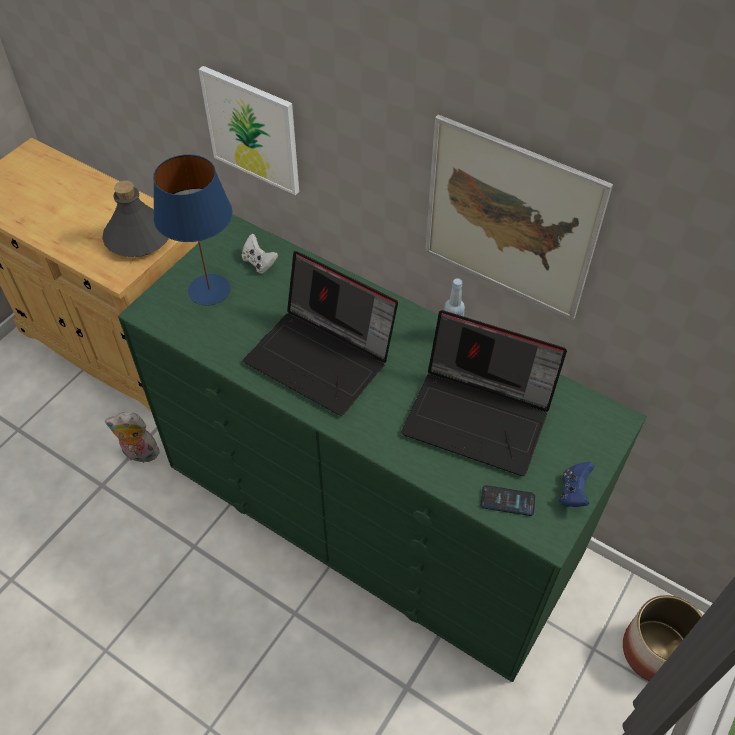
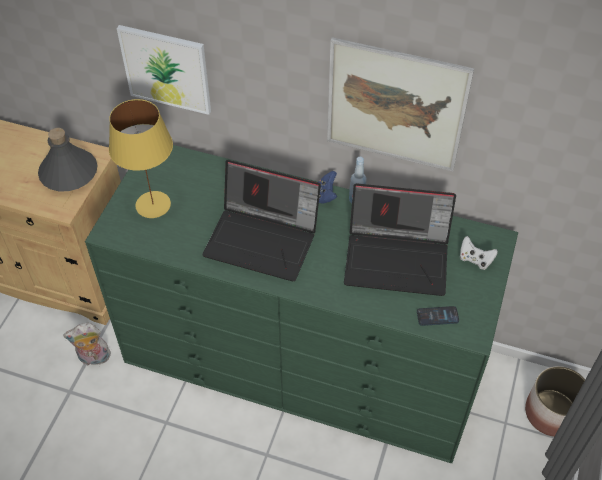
camera: 15 degrees left, 0 degrees up
(210, 289) = (153, 204): blue table lamp -> yellow table lamp
(259, 263) = (186, 174): white game controller -> white game controller (475, 259)
(573, 492) = (482, 299): blue game controller -> blue game controller (326, 194)

